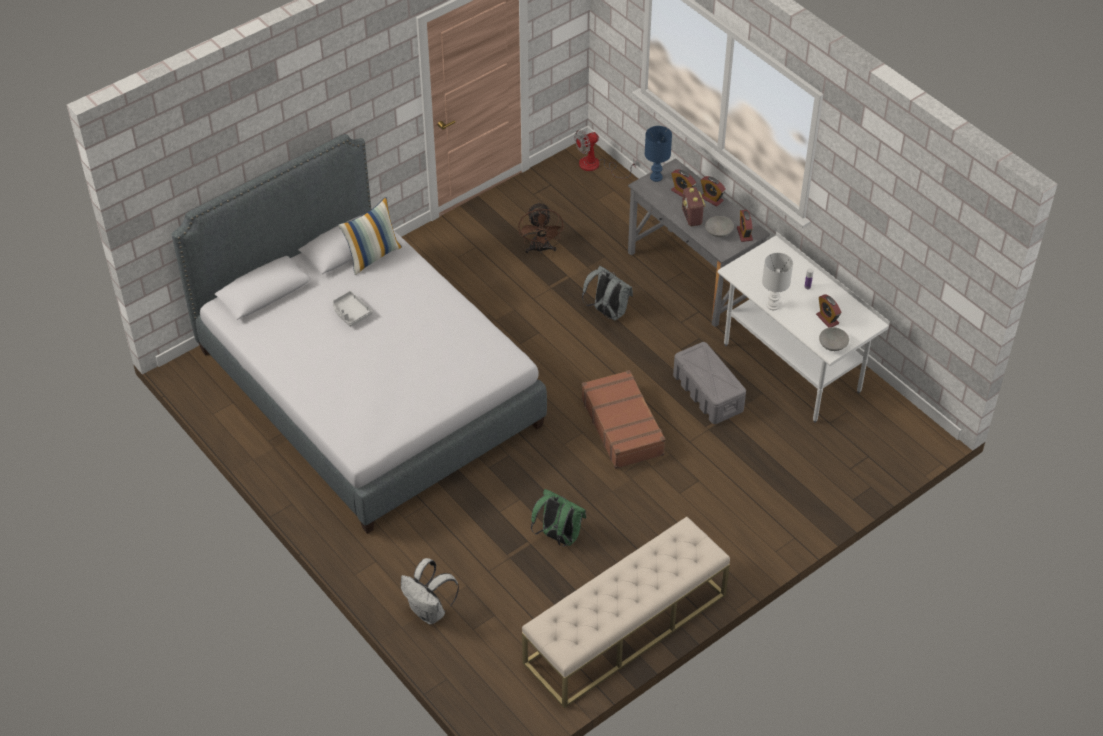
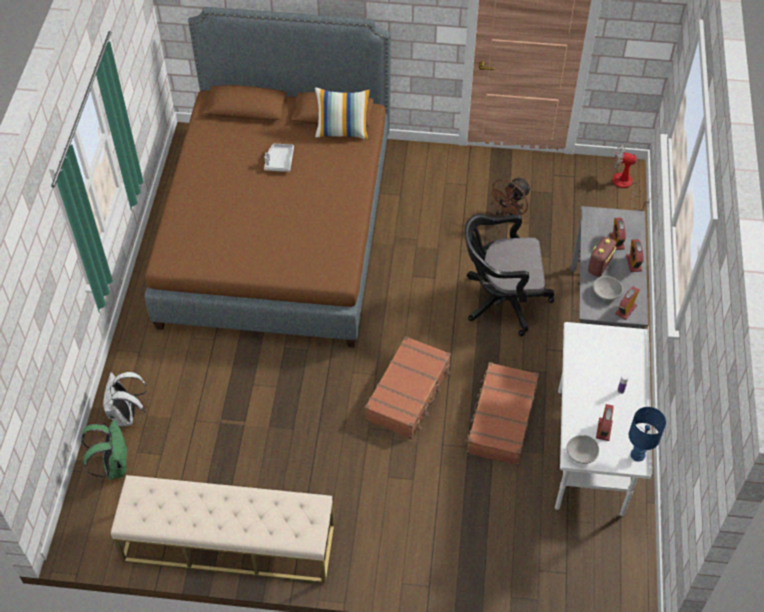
camera: 45 degrees right, 5 degrees up
(367, 387) = (277, 230): grey bed -> brown bed
(558, 536) = (268, 436): green backpack -> green backpack (113, 466)
(607, 312) = (501, 300): grey backpack -> black office chair
(655, 177) = (609, 215): blue table lamp -> blue table lamp (637, 454)
(708, 393) = (501, 419): grey storage box -> brown suitcase
(773, 305) = (573, 383): white table lamp -> none

